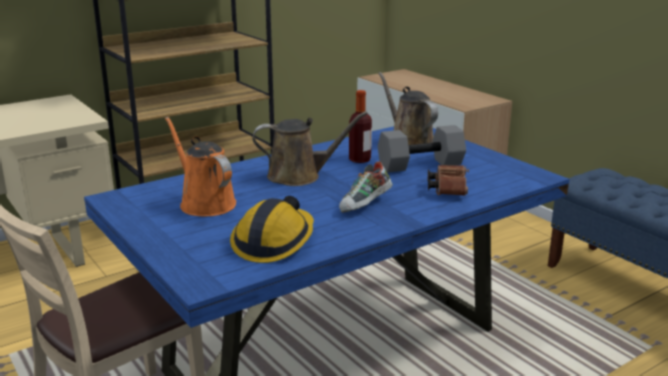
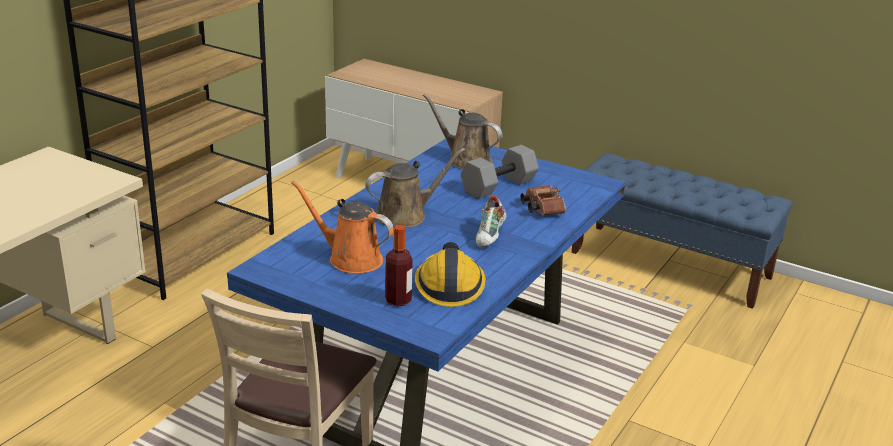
camera: 25 degrees left, 5 degrees up
(360, 159) = (442, 188): bottle -> bottle (398, 300)

